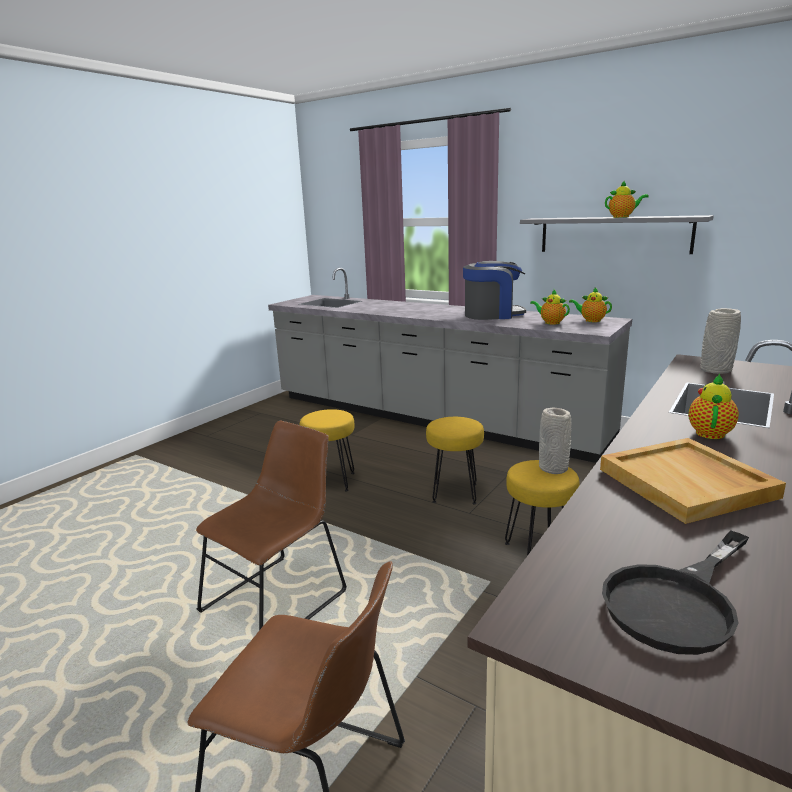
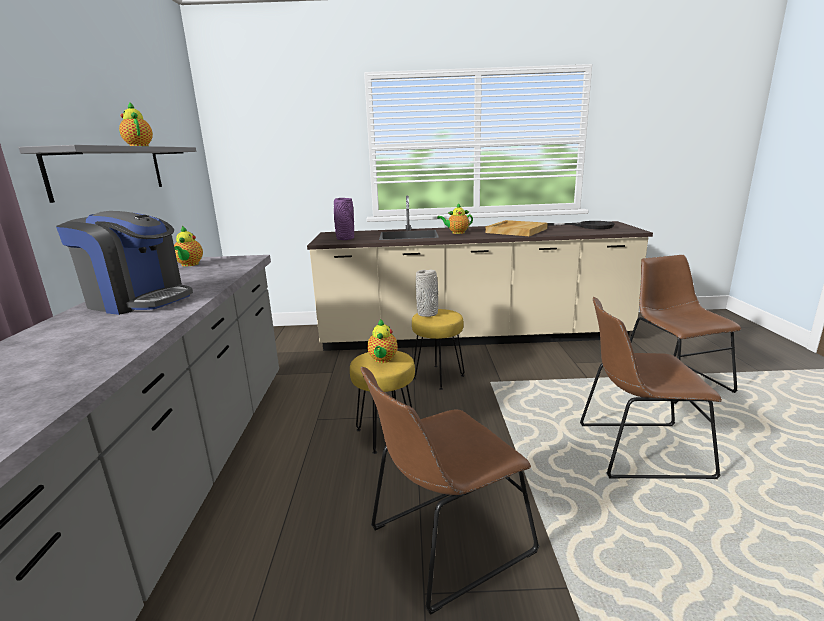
camera: 125 degrees left, 0 degrees up
(332, 481) = (445, 543): yellow stool -> brown chair
(492, 315) = (138, 300): coffee machine -> coffee machine turned 150 degrees clockwise
(550, 322) = (204, 273): teapot -> teapot (382, 360)
(715, 370) = (345, 238): grey vase -> purple vase

